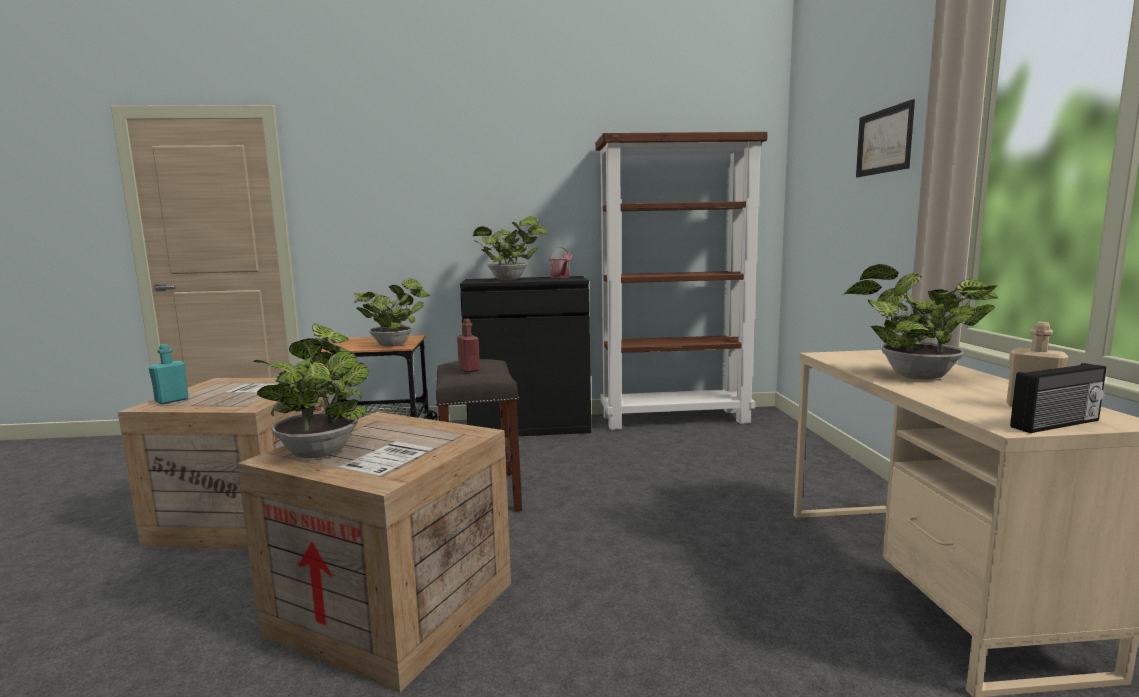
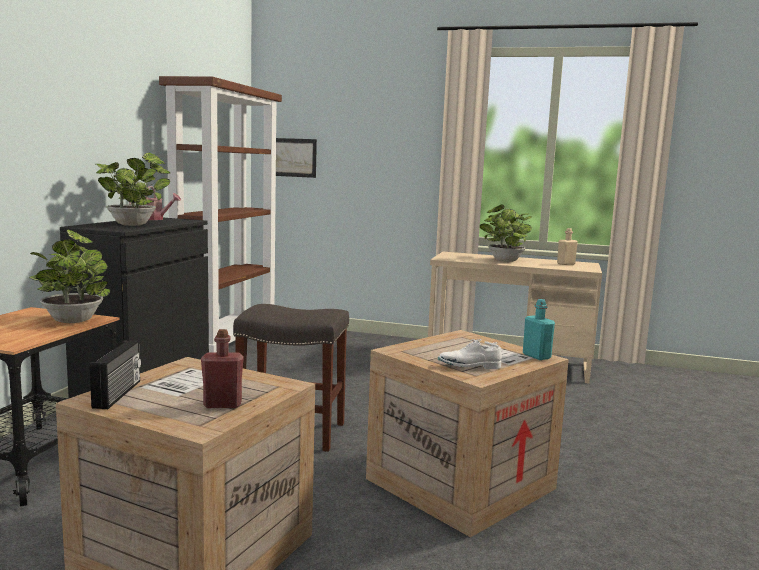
camera: 70 degrees left, 0 degrees up
(172, 400) = (186, 418): turquoise bottle -> turquoise bottle (536, 356)
(320, 450) = (469, 366): potted plant -> white shoe
(469, 370) = (291, 312): red bottle -> red bottle (222, 404)
(884, 141) = (386, 122): picture -> picture (291, 157)
(1057, 424) = (589, 267): radio -> radio (119, 394)

